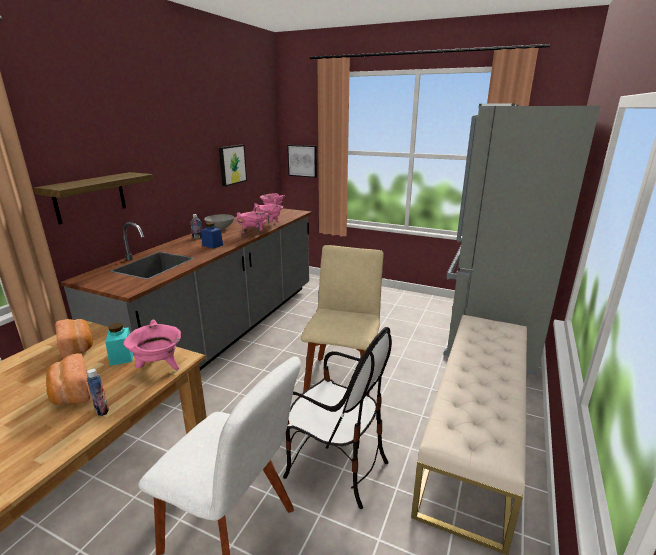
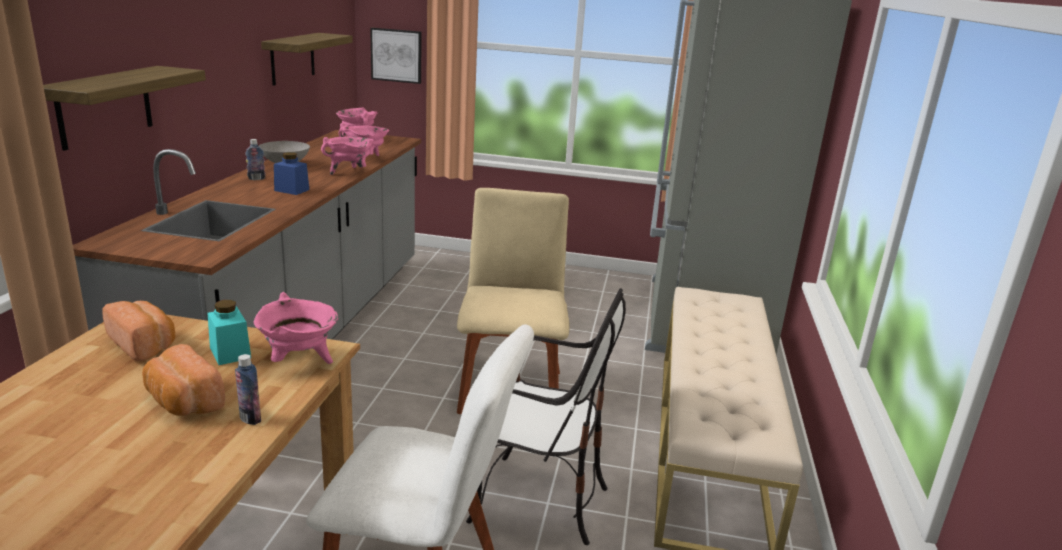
camera: 15 degrees left, 0 degrees up
(231, 164) = (292, 58): picture -> shelf

